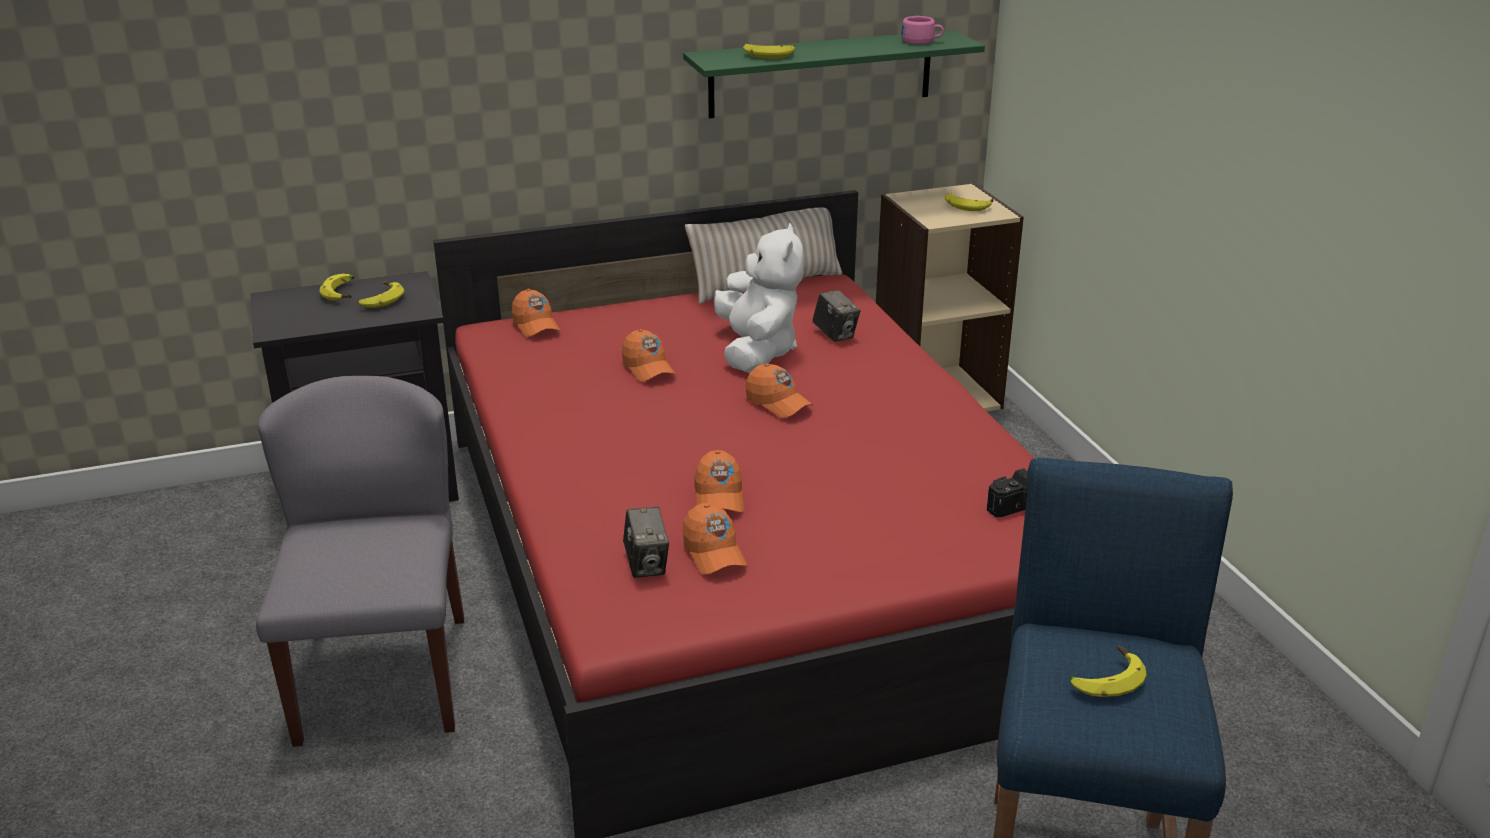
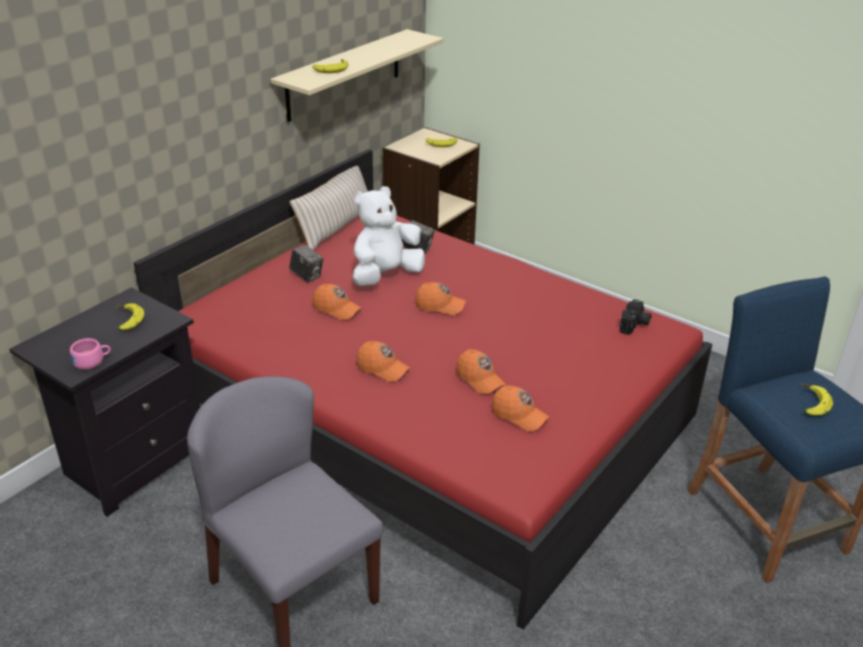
camera: 35 degrees left, 5 degrees up
(343, 293) = (89, 324): banana -> none
(535, 325) = (223, 303): orange cap -> orange cap (382, 369)
(646, 565) = (492, 439): camera -> camera (307, 276)
(757, 351) = (385, 276): white plush toy -> white plush toy turned 90 degrees counterclockwise
(821, 74) = (344, 75): green shelf -> beige shelf
(921, 41) = (404, 41): pink cup -> pink cup (92, 361)

